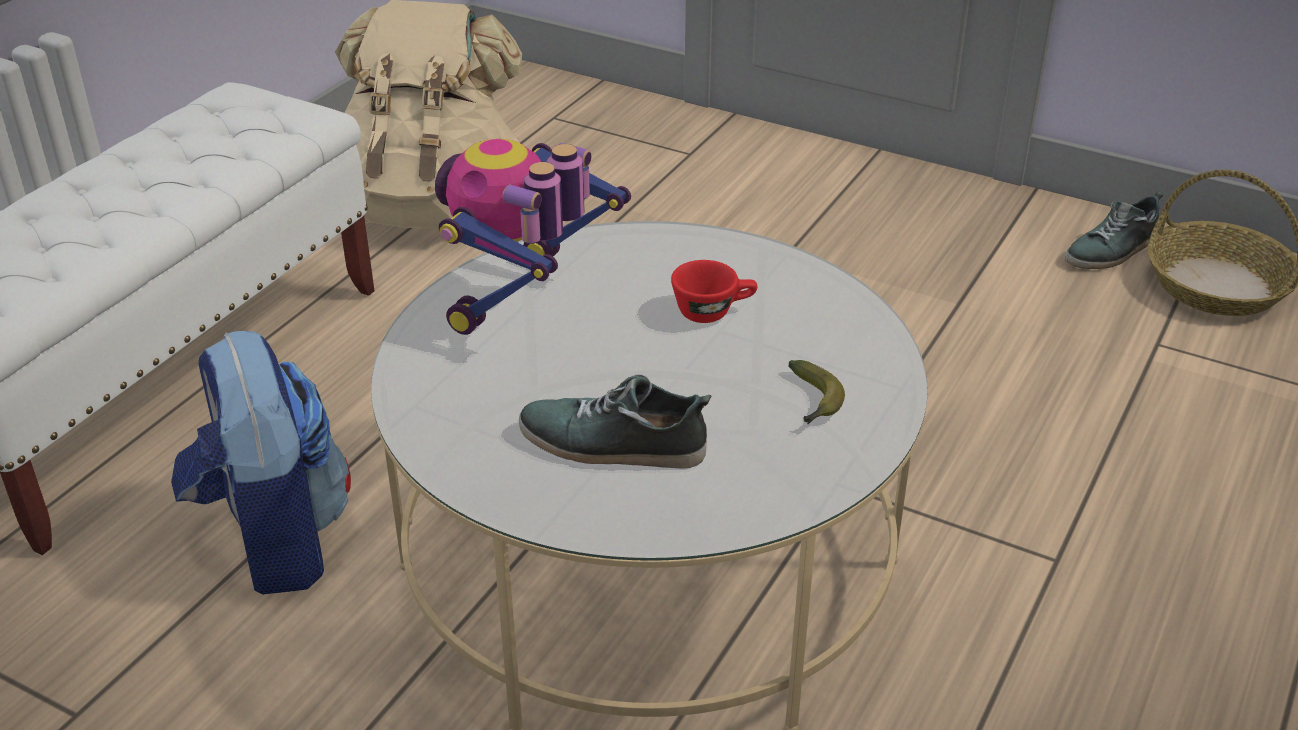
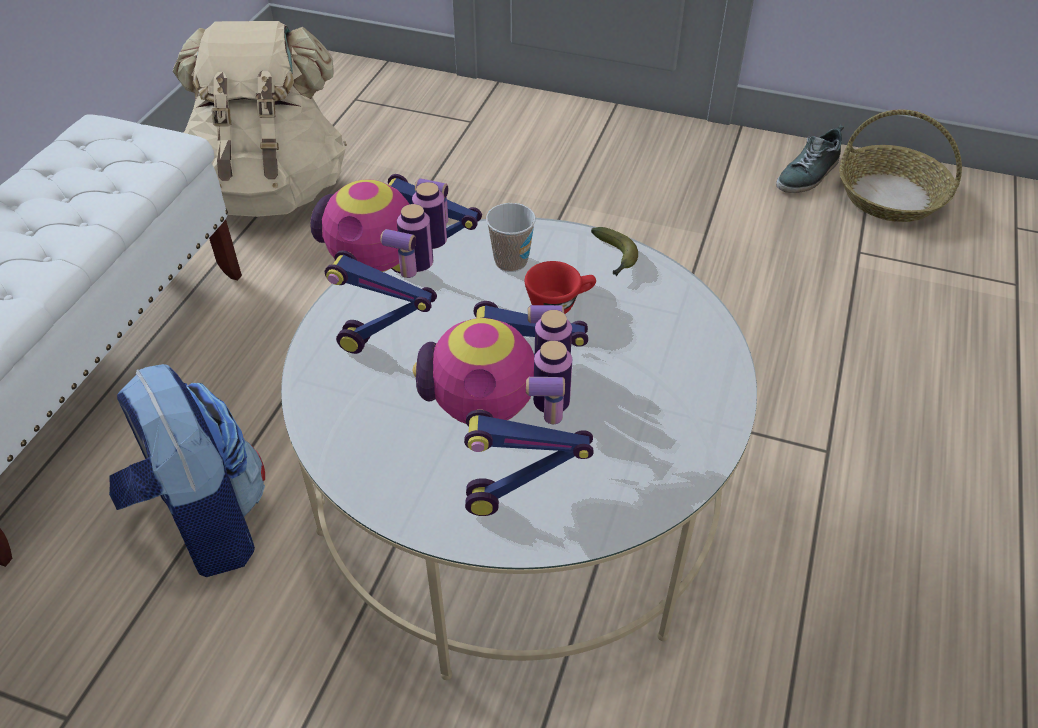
camera: 10 degrees left, 10 degrees up
(612, 444) = (508, 450): shoe -> toy robot
(668, 265) = (511, 261): none -> cup
(813, 402) = (665, 384): banana -> banana (614, 258)

